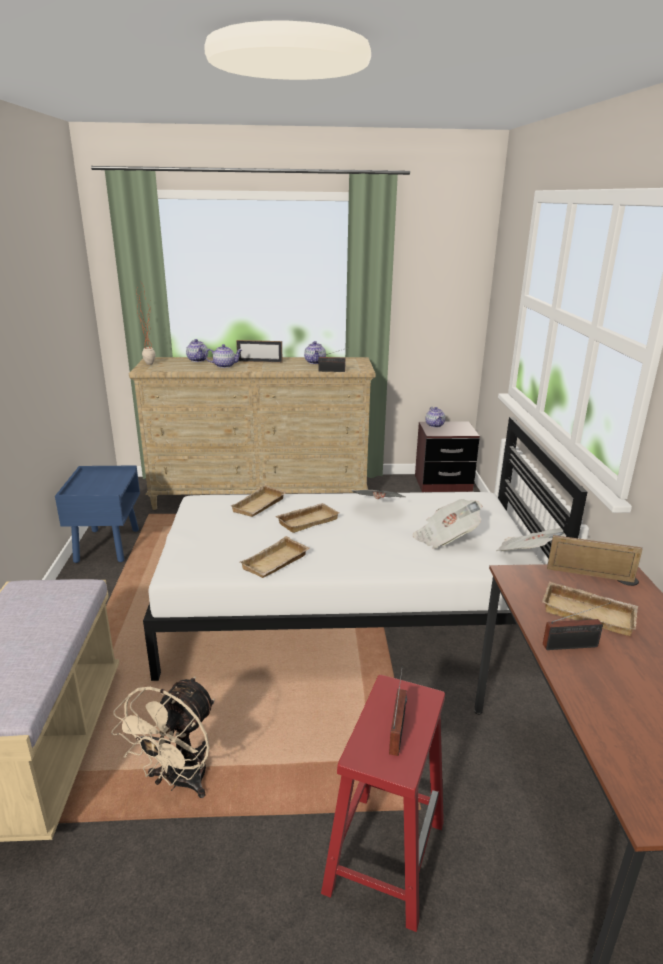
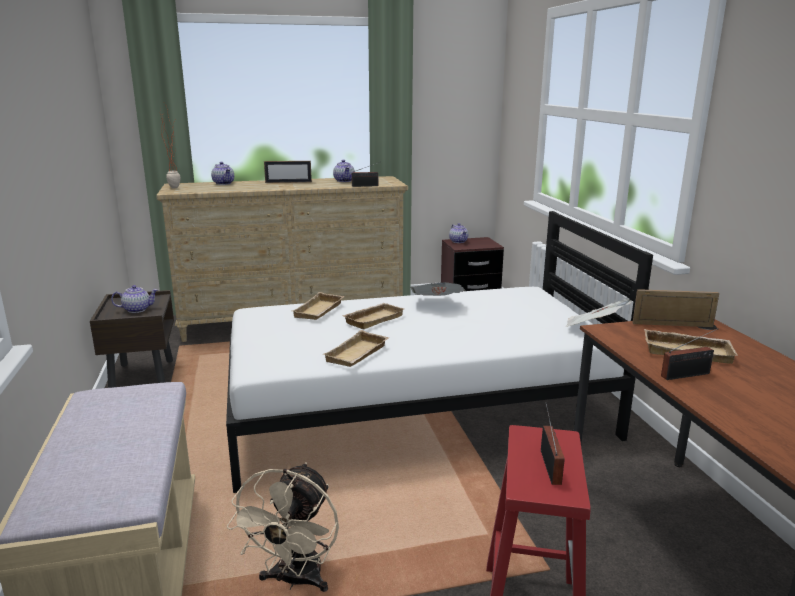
camera: 10 degrees left, 5 degrees down
(107, 545) = (142, 377): blue nightstand -> brown nightstand
(224, 366) = (254, 186): teapot -> teapot (137, 309)
(445, 538) = (513, 322): newspaper -> none

